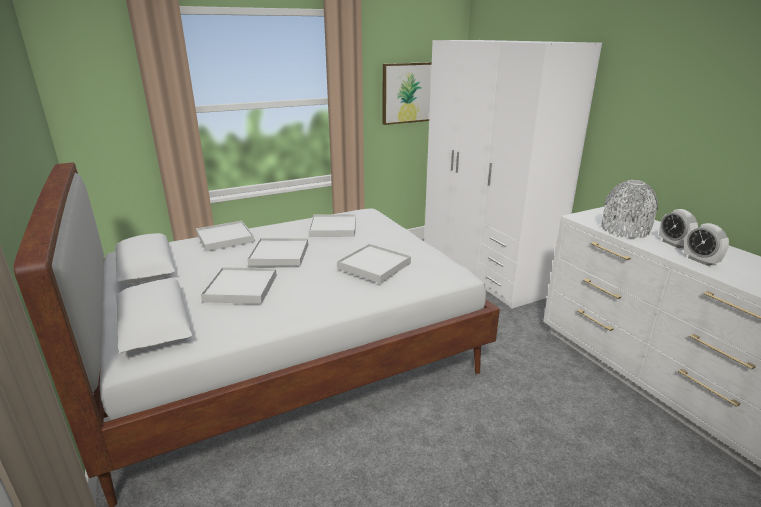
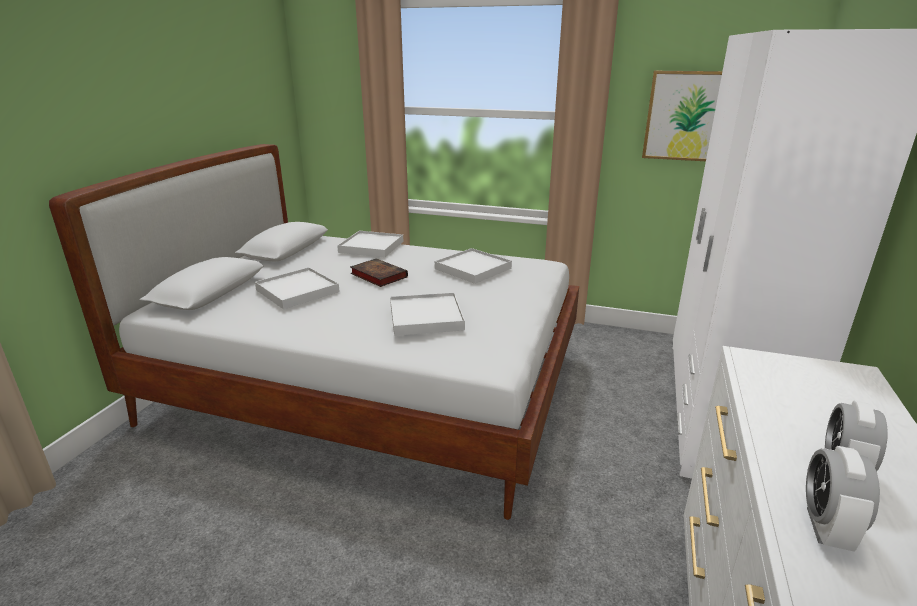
camera: 45 degrees right, 0 degrees up
(279, 255) = (377, 275): white tray -> book
(624, 230) = (790, 409): grey vase -> none

